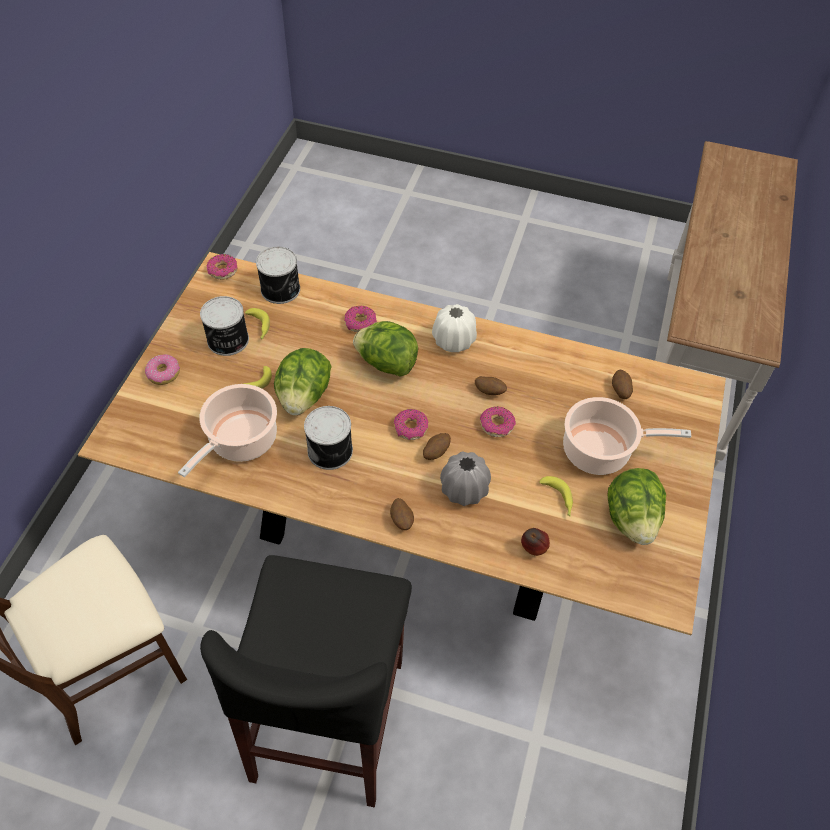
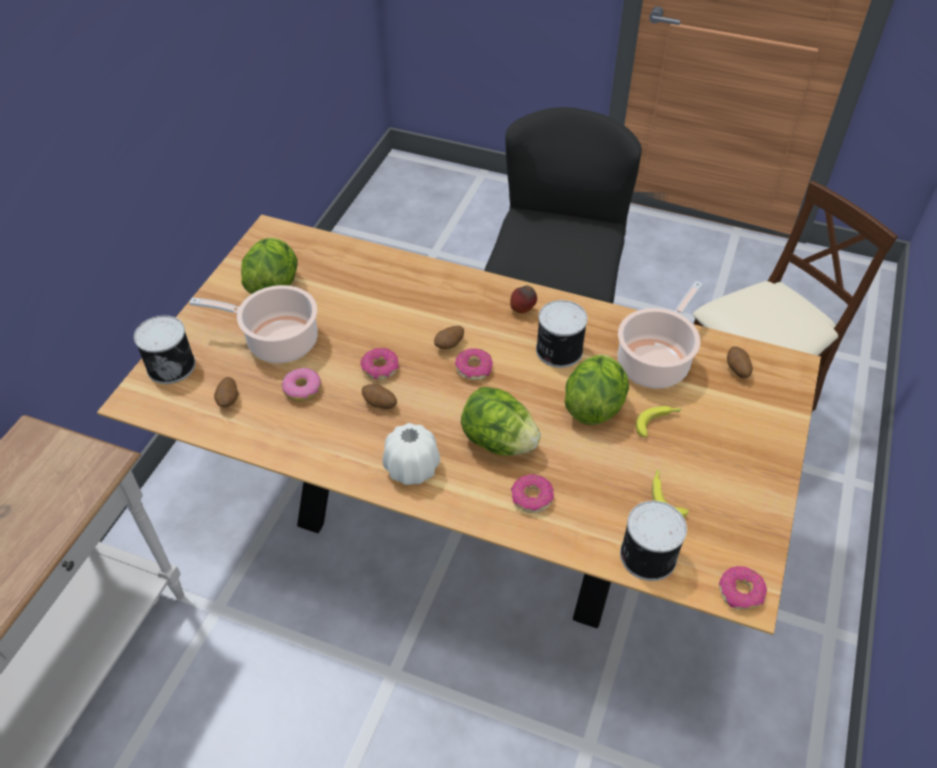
camera: 175 degrees left, 5 degrees down
(163, 373) = (766, 438): donut -> donut (302, 389)
(228, 341) = (701, 478): can -> can (171, 365)
(402, 520) = (487, 291): potato -> potato (737, 370)
(464, 489) = (425, 312): grey vase -> none
(533, 549) = (371, 267): apple -> apple (522, 310)
(558, 499) = (336, 302): banana -> none

